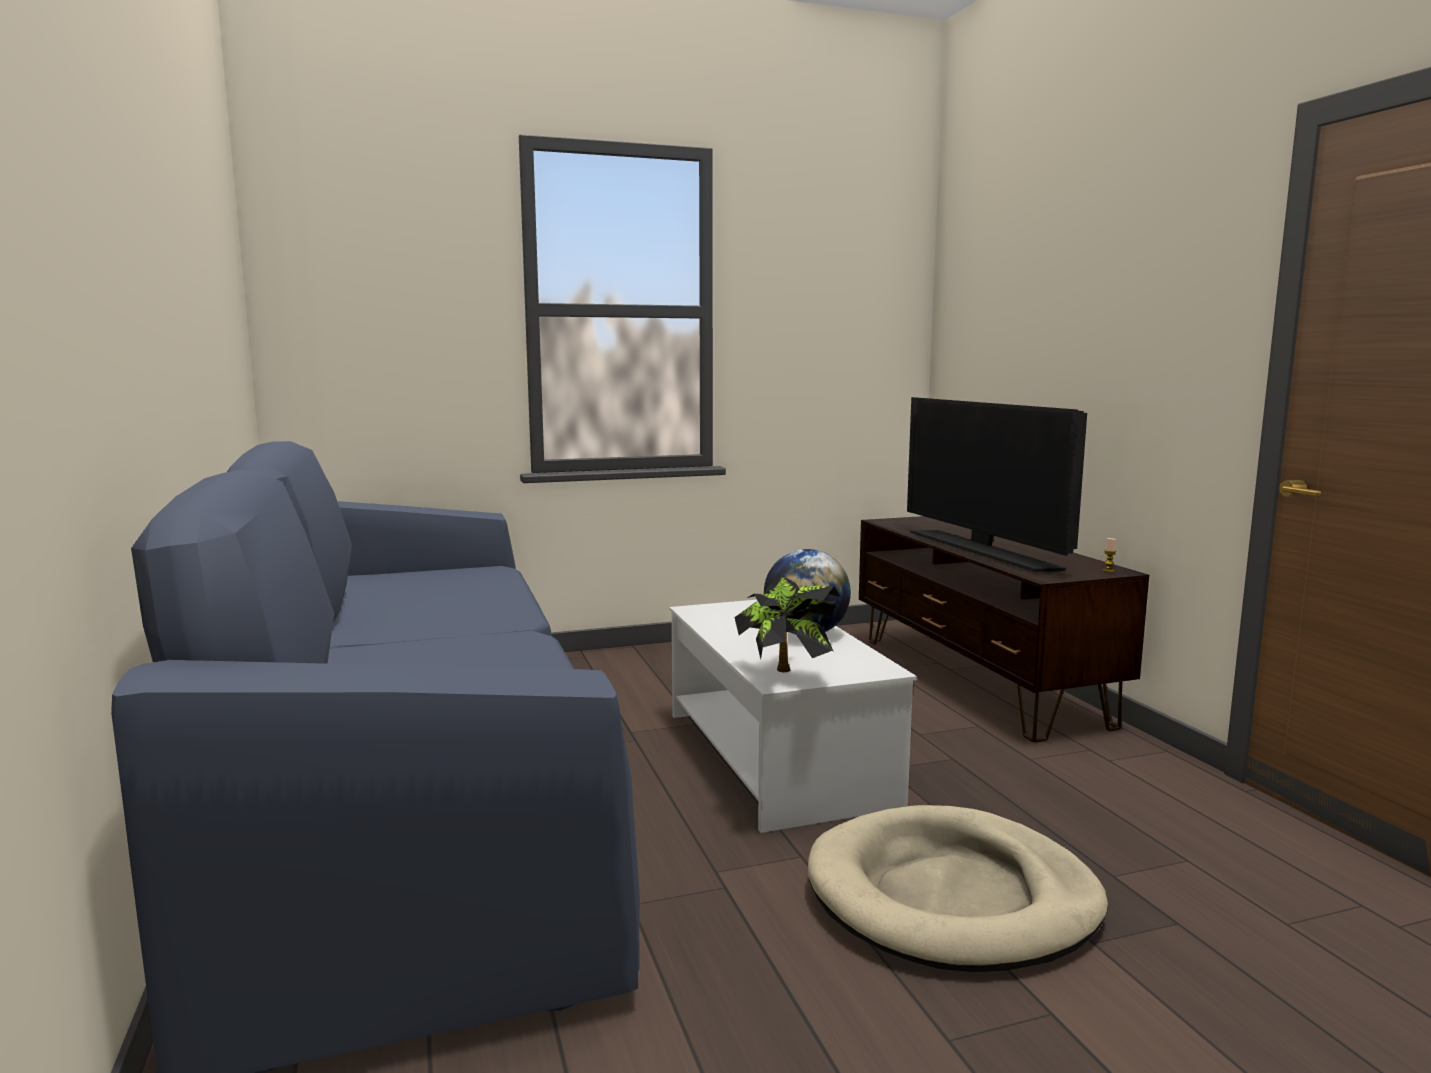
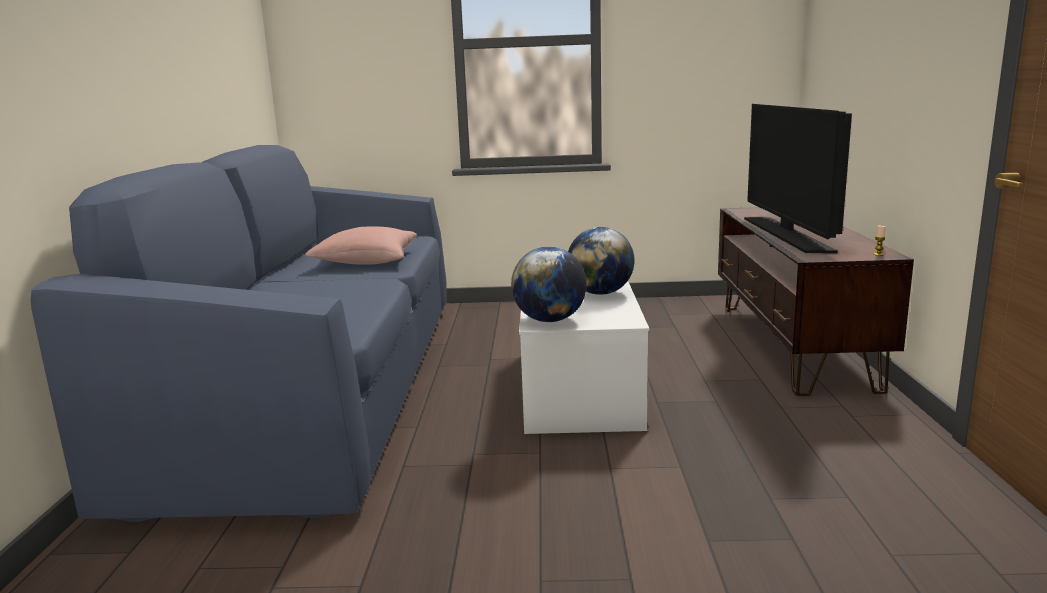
camera: 20 degrees right, 5 degrees up
(456, 608) = (365, 262): none -> pink pillow
(785, 675) = (549, 320): potted plant -> globe
(952, 897) = (626, 494): beige dog bed -> none

